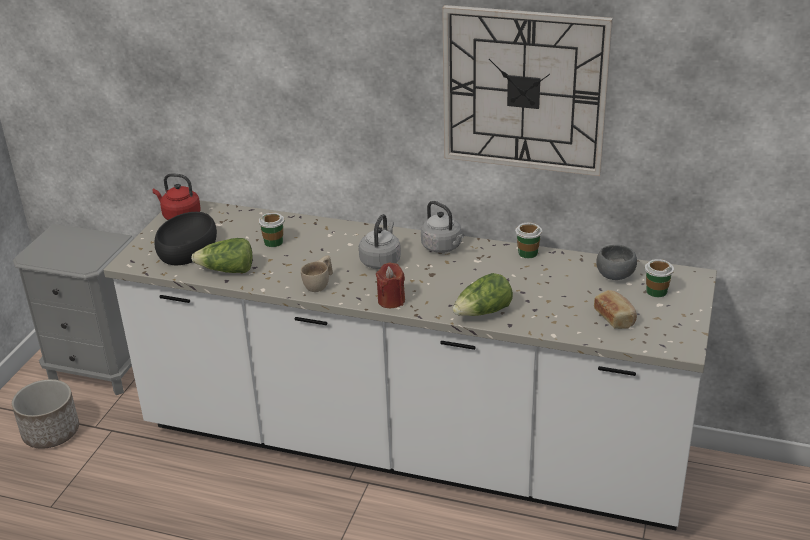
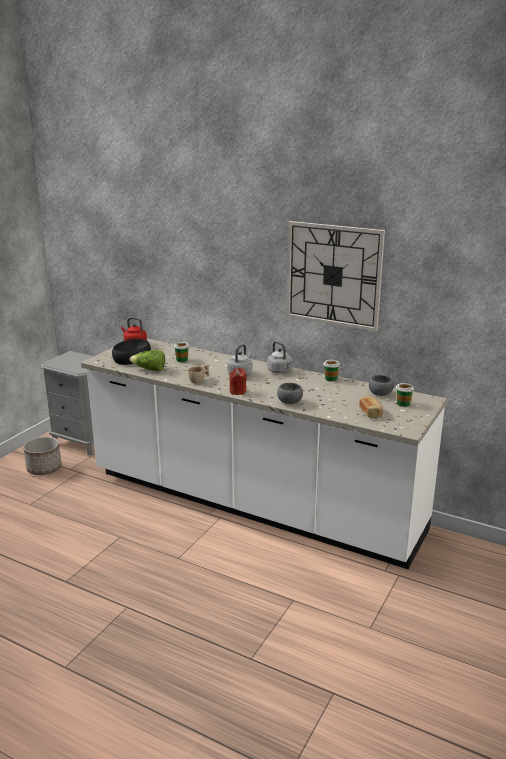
camera: 10 degrees right, 10 degrees down
(483, 313) = (290, 402): lettuce -> grey bowl

